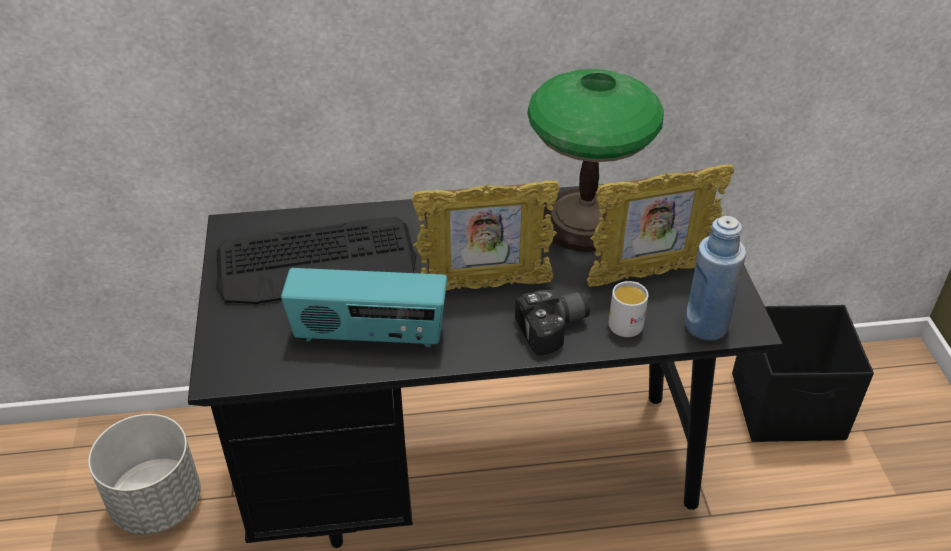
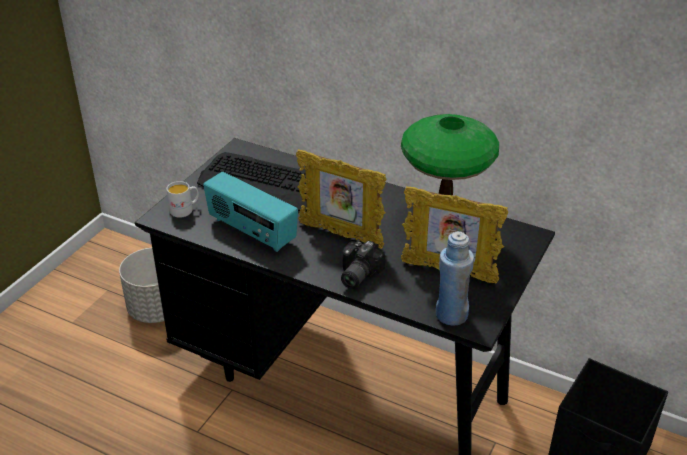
camera: 35 degrees right, 5 degrees down
(555, 329) = (356, 275): camera -> camera turned 105 degrees clockwise
(627, 321) = (405, 290): white mug -> white mug (185, 209)

